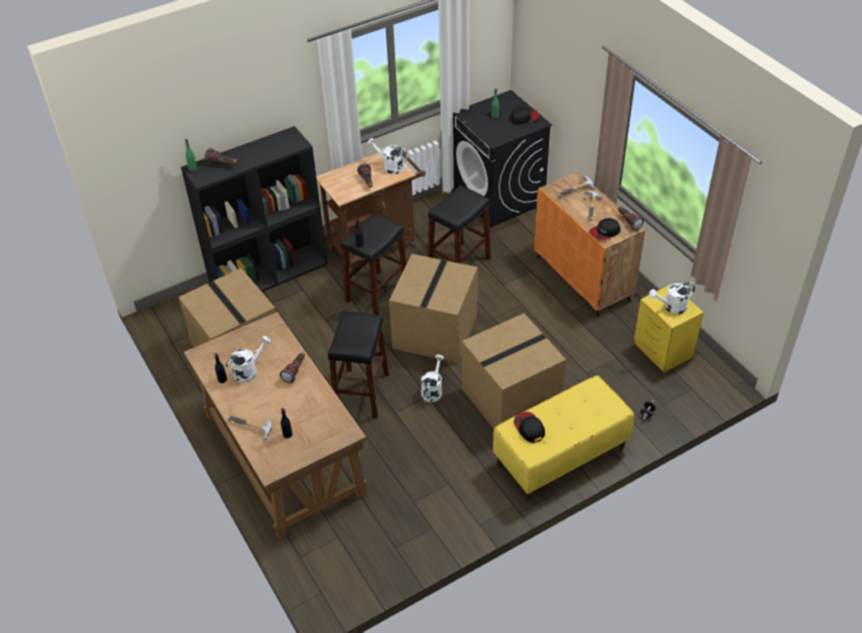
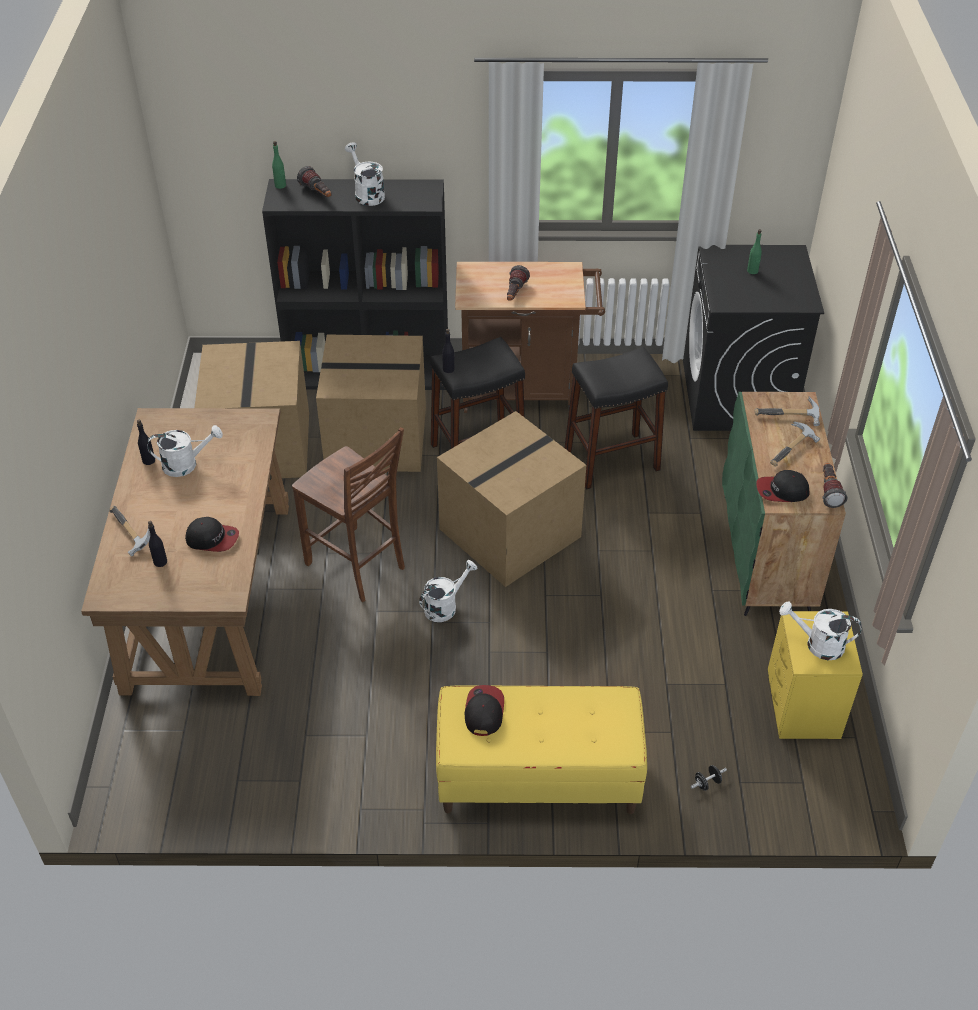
camera: 30 degrees right, 0 degrees up
(295, 371) = (236, 490): flashlight -> none
(361, 393) = (357, 566): black stool -> brown chair
(390, 166) = (561, 285): white watering can -> white watering can (366, 194)
(510, 399) = (534, 668): cardboard box -> cardboard box (374, 439)
(524, 117) = (791, 288): cap -> cap (212, 539)
(583, 278) = (767, 554): orange cabinet -> green cabinet

